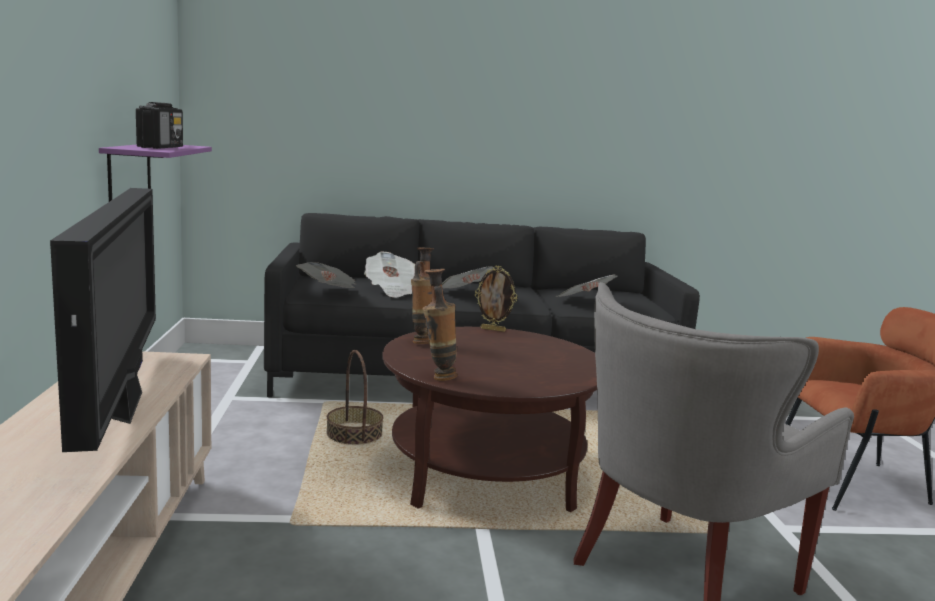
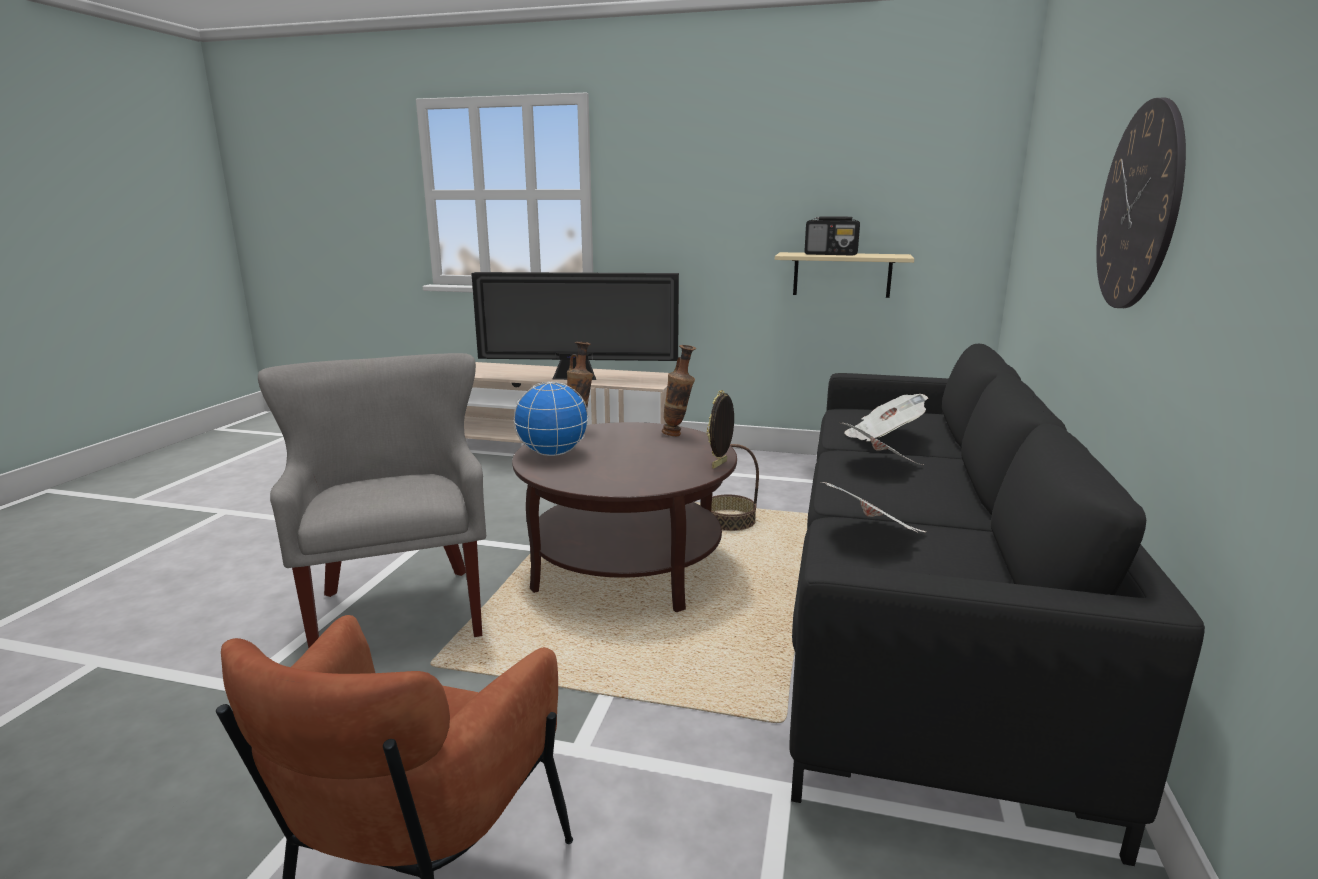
camera: 110 degrees right, 5 degrees up
(129, 171) = (842, 274): purple shelf -> beige shelf
(329, 292) = (849, 413): newspaper -> none
(496, 116) = (1139, 207): none -> wall clock
(525, 380) = (553, 453): none -> globe

